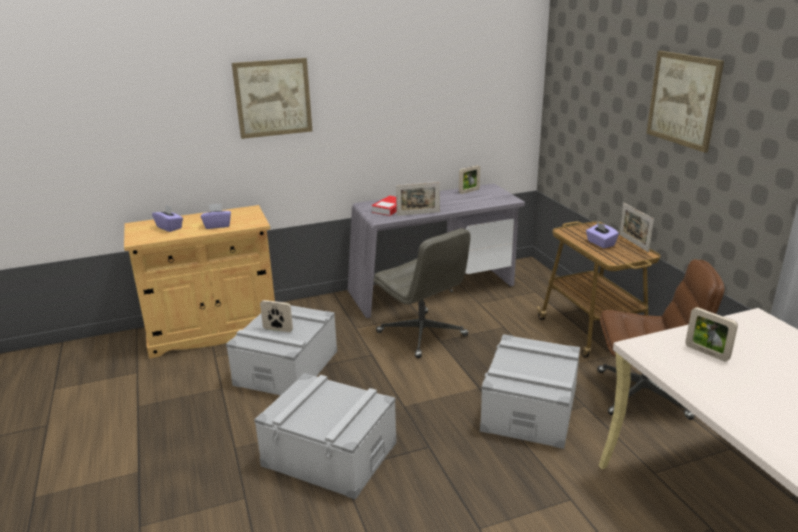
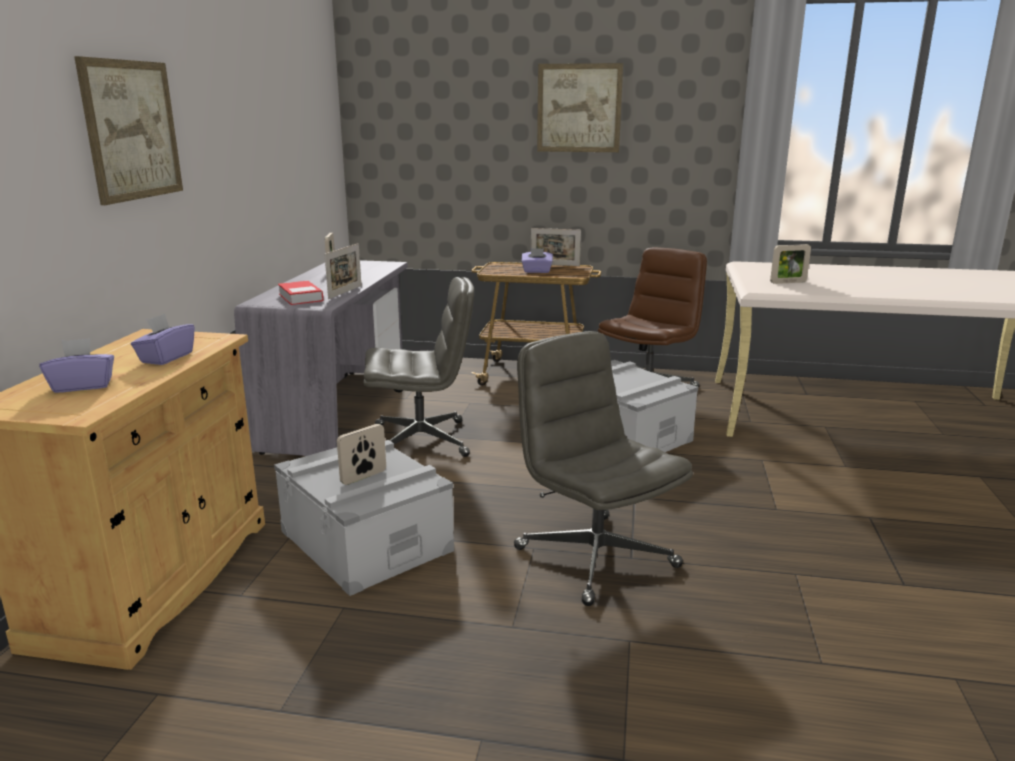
camera: 60 degrees left, 5 degrees down
(330, 454) = (594, 556): grey storage box -> grey office chair

